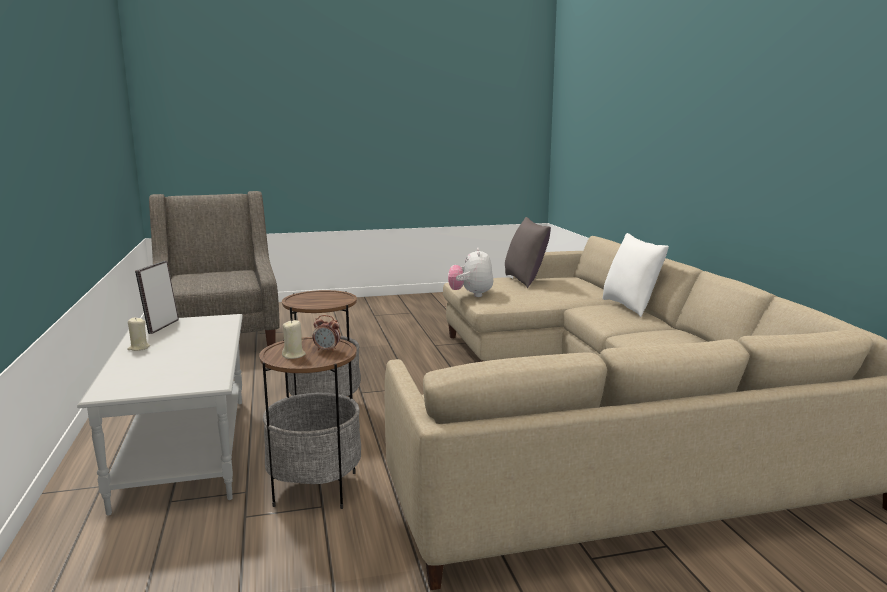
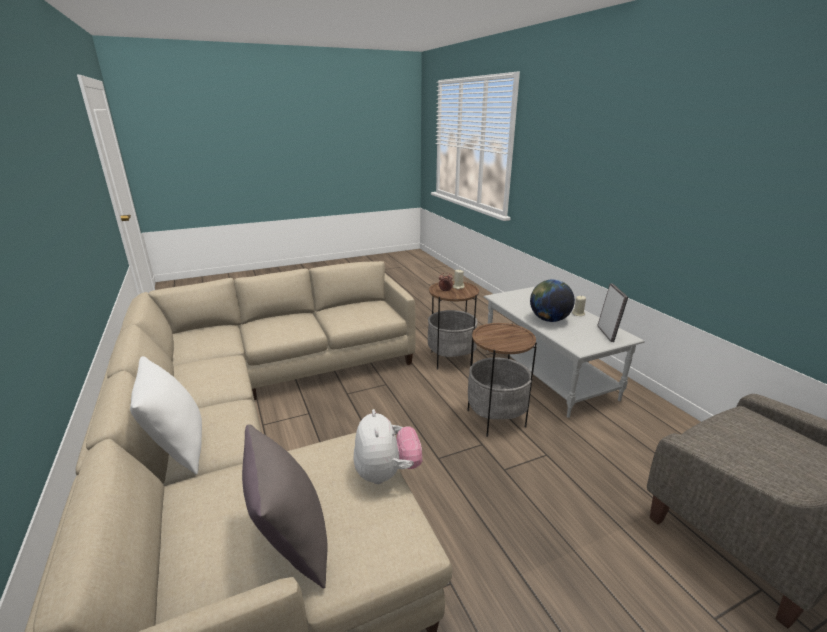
camera: 170 degrees right, 10 degrees up
(199, 344) = (549, 319): none -> globe

